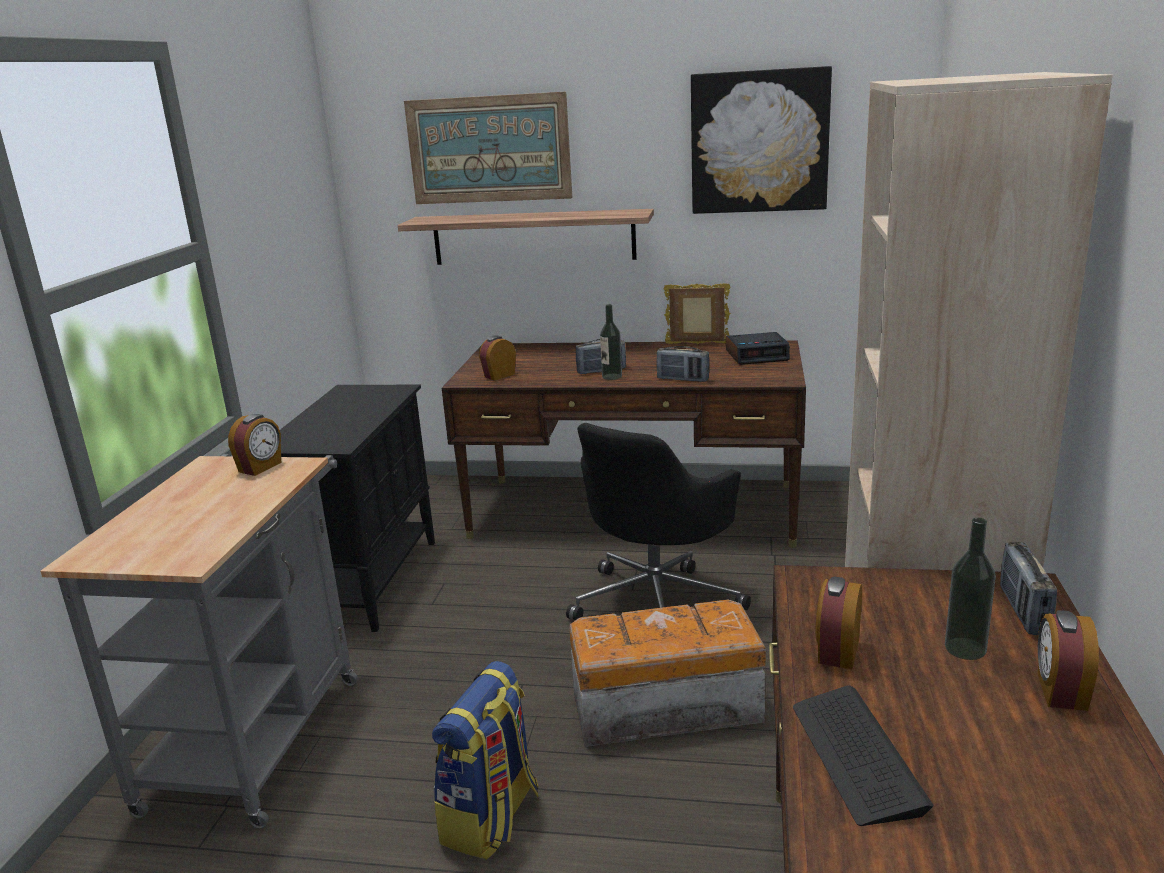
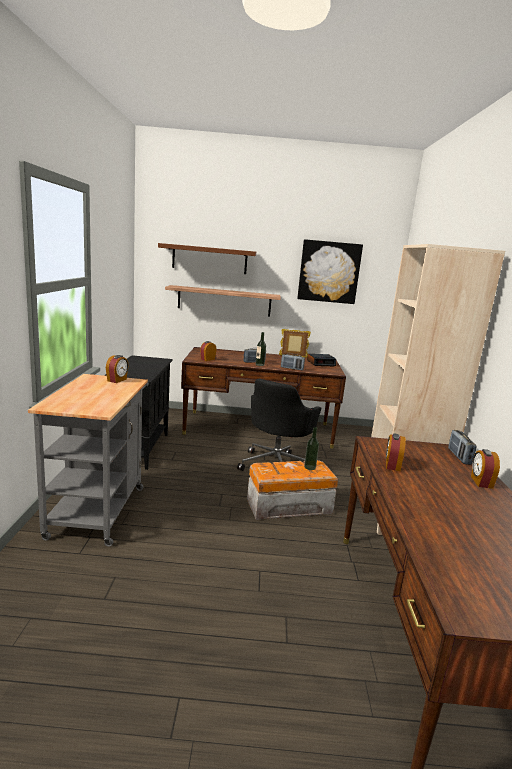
camera: 10 degrees left, 5 degrees down
(489, 149) = (209, 259): picture -> brown shelf
(491, 818) = (219, 545): backpack -> none
(856, 756) = (412, 498): keyboard -> none
(965, 648) = (441, 467): bottle -> bottle (310, 467)

